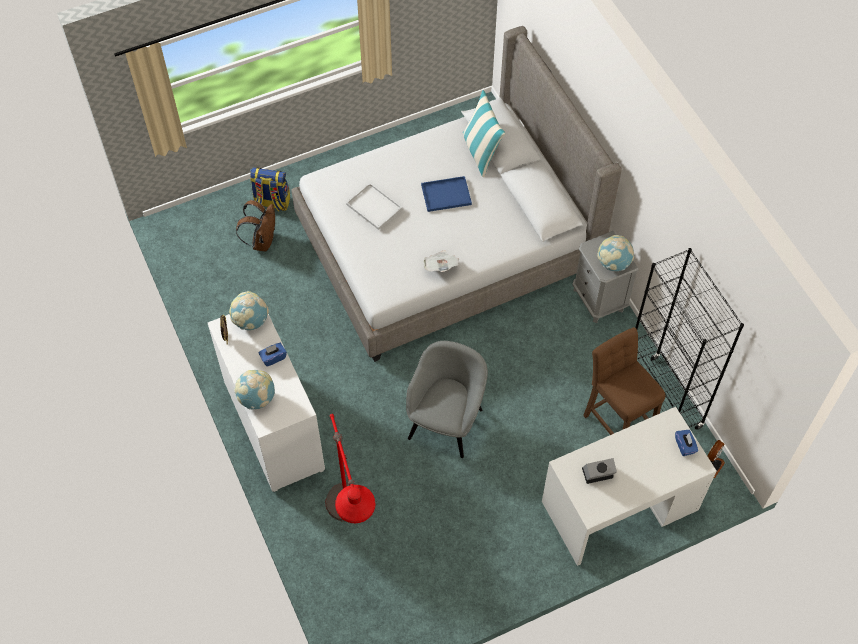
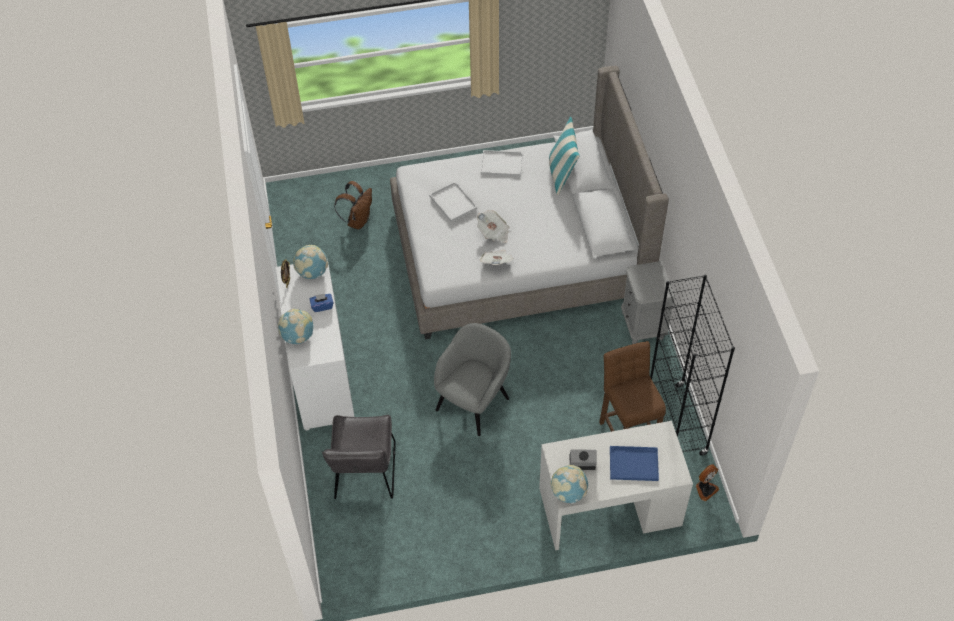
camera: 15 degrees right, 5 degrees down
(272, 202) = (376, 190): backpack -> none
(353, 529) = (364, 476): red floor lamp -> grey chair
(412, 153) = (500, 164): none -> white tray
(427, 233) = (493, 233): none -> newspaper
(445, 195) = (519, 204): blue tray -> blue tray (632, 464)
(613, 263) = (653, 288): globe -> globe (568, 493)
(685, 446) = (669, 456): blue tissue box -> none

